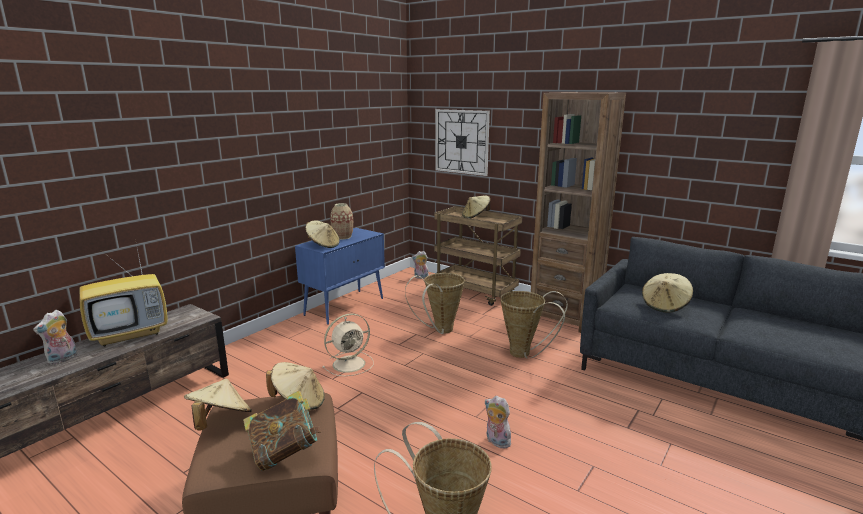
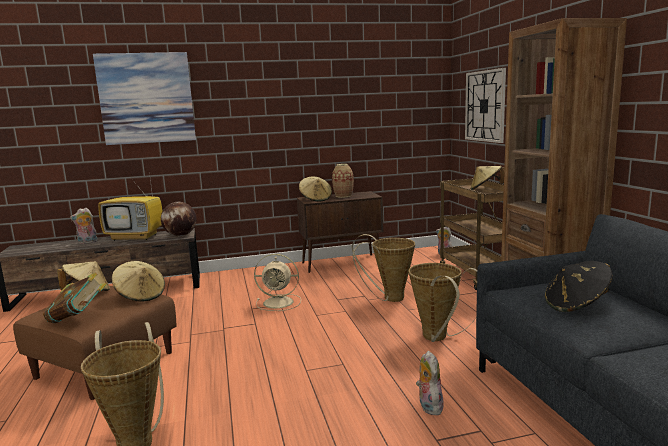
camera: 40 degrees right, 5 degrees down
(116, 141) = (146, 98): none -> picture
(196, 317) = (180, 235): none -> globe
(345, 306) = (342, 263): blue cabinet -> brown cabinet
(496, 441) = (289, 394): plush toy -> plush toy (428, 406)
(665, 305) = (576, 305): beige hat -> black hat

